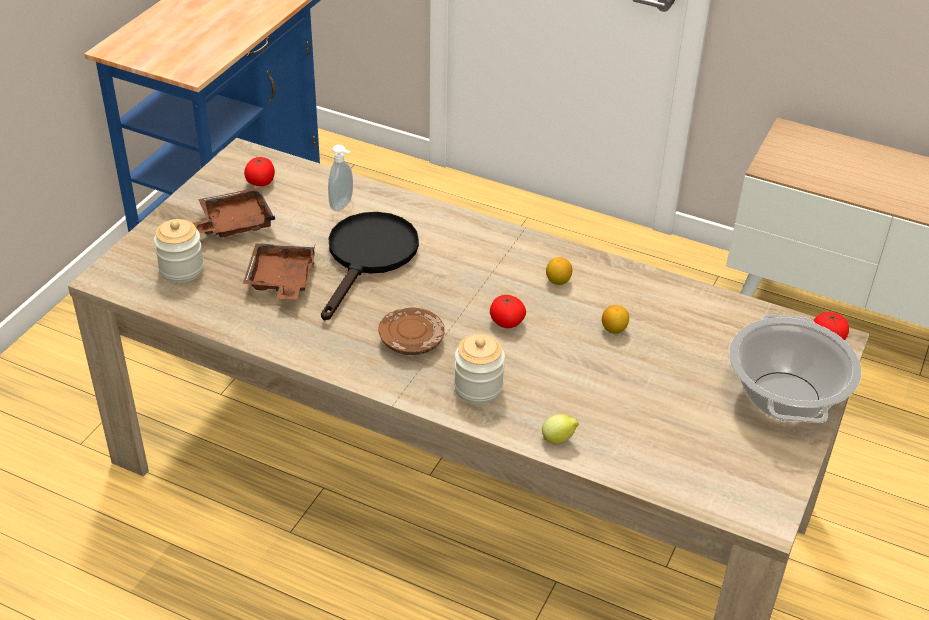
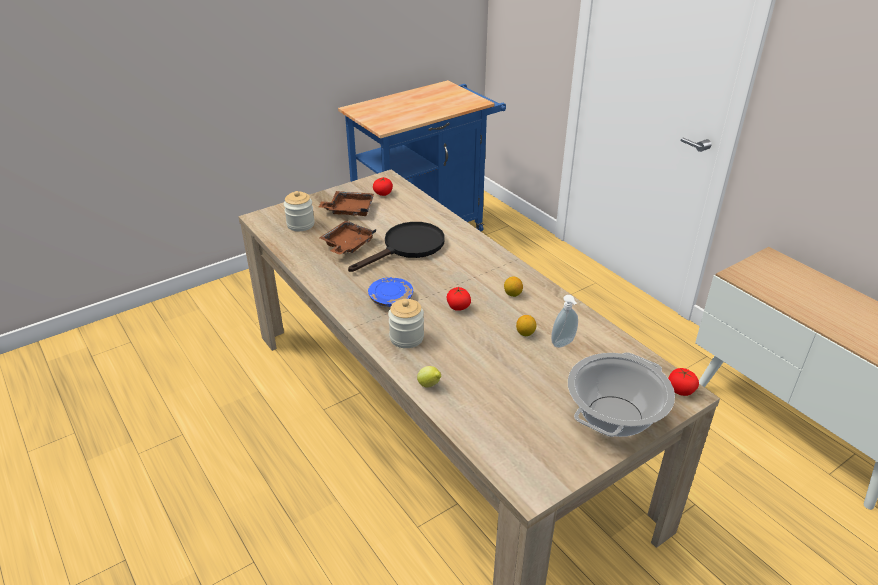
camera: 30 degrees right, 5 degrees down
(343, 205) = (418, 217): soap dispenser -> soap dispenser (564, 344)
(411, 340) = (391, 298): brown plate -> blue plate

